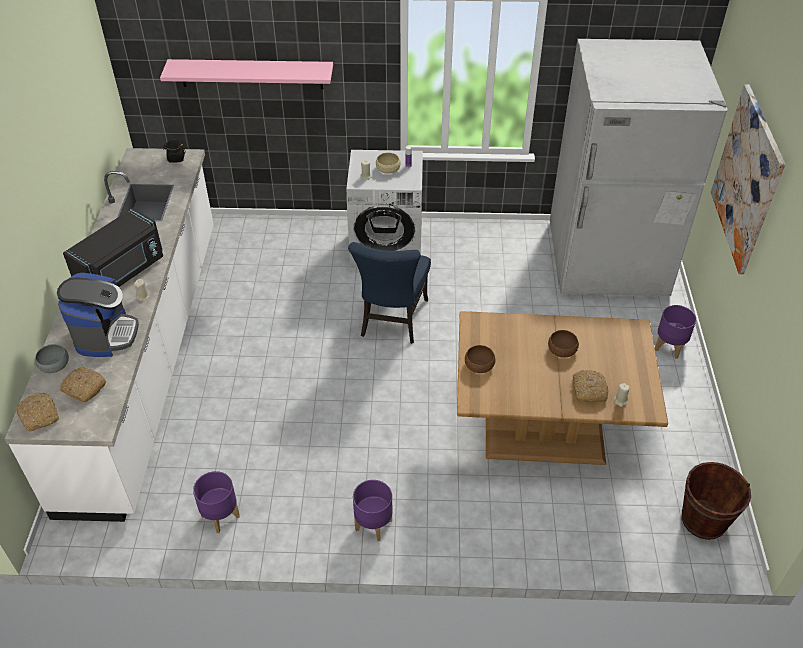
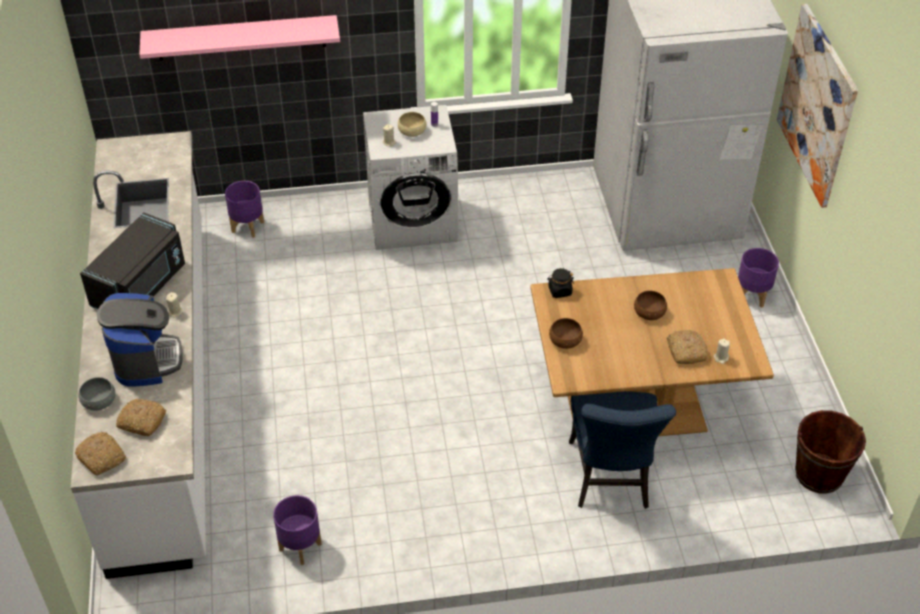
camera: 10 degrees left, 0 degrees up
(176, 158) = (161, 146): black jar -> black jar (559, 291)
(373, 524) = (472, 530): purple planter -> purple planter (247, 226)
(392, 321) = (438, 305): blue chair -> blue chair (610, 479)

